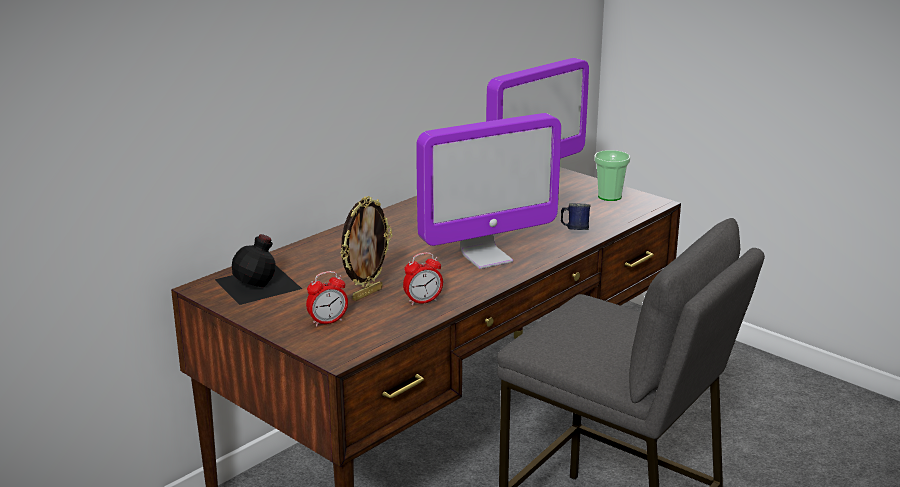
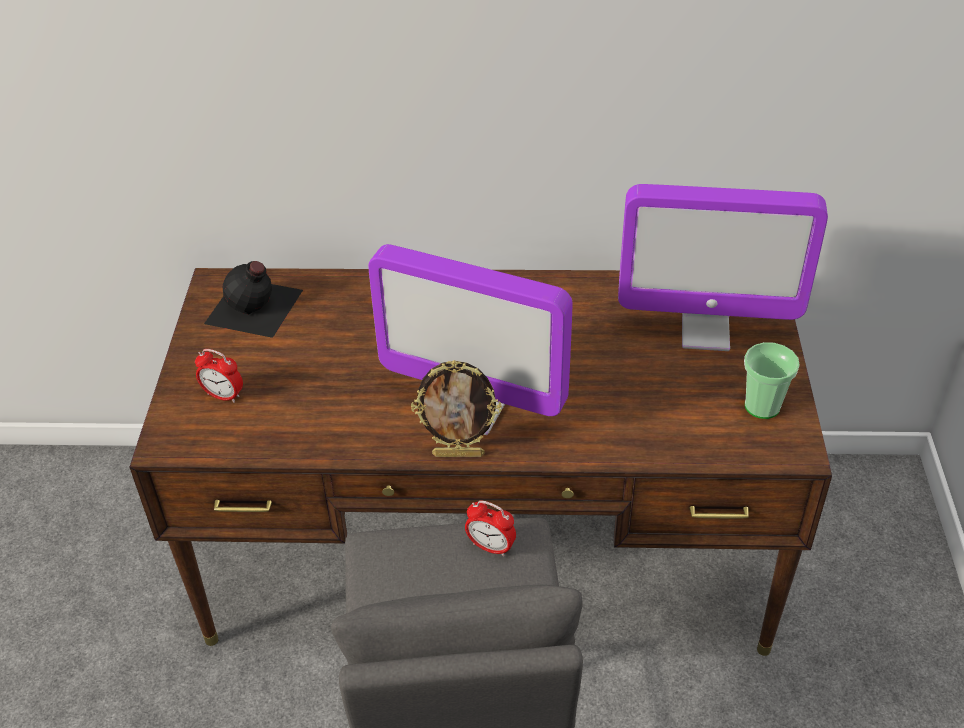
camera: 50 degrees right, 20 degrees up
(366, 294) = (304, 382): picture frame -> picture frame (458, 454)
(423, 301) = (327, 428): alarm clock -> alarm clock (491, 547)
(574, 230) = (627, 433): blue mug -> none

